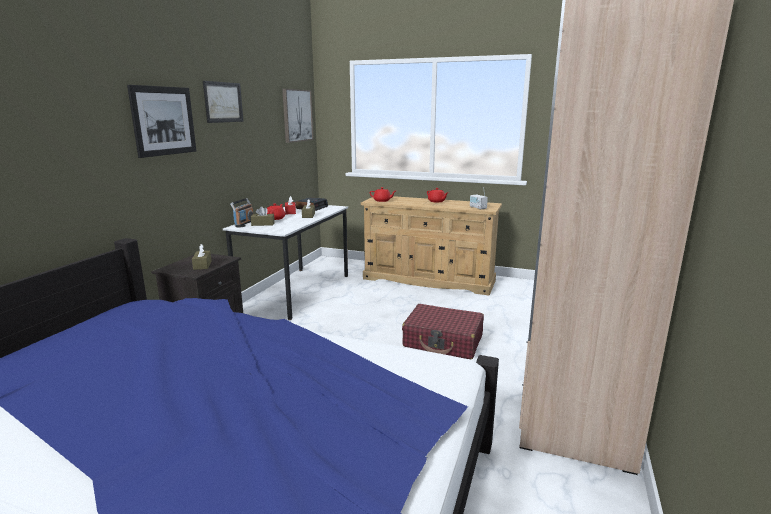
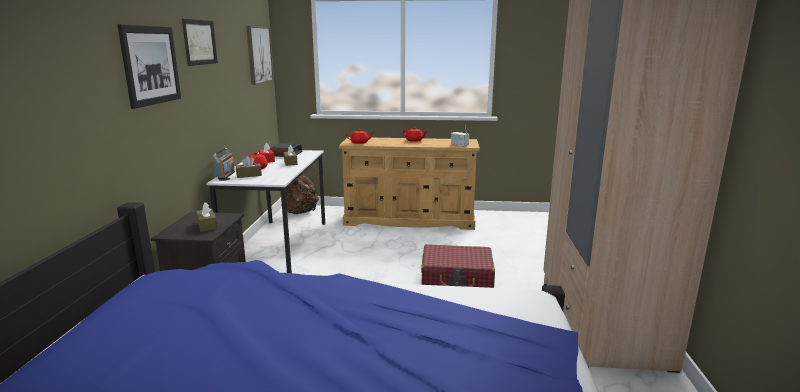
camera: 15 degrees left, 0 degrees up
(332, 264) = (301, 213): none -> brown backpack

